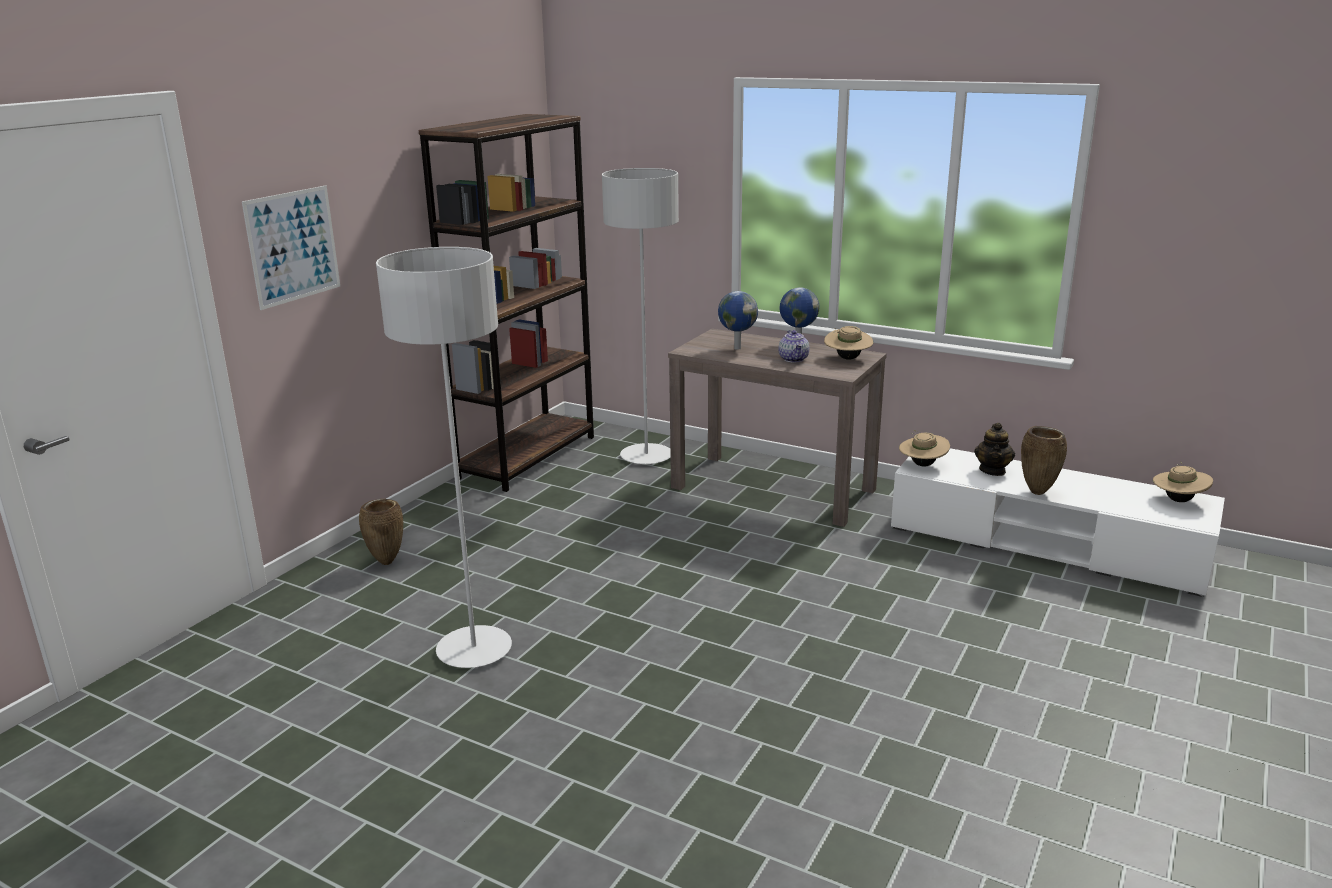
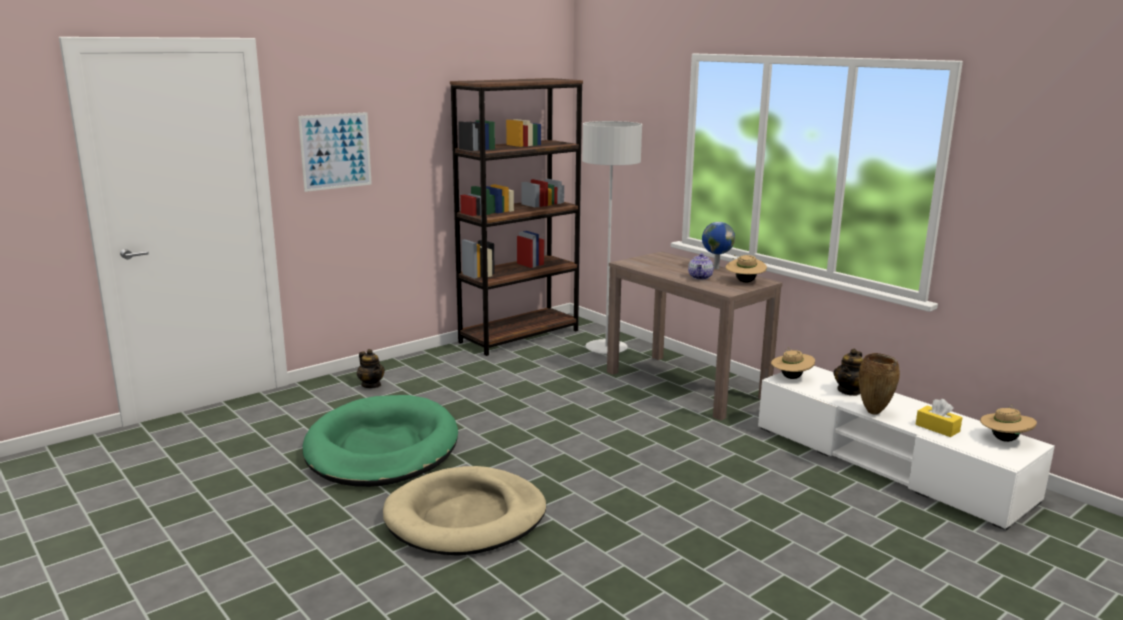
camera: 20 degrees right, 5 degrees down
(387, 562) = (371, 385): brown vase -> teapot
(474, 650) = (382, 448): grey floor lamp -> green dog bed
(656, 721) = (466, 517): none -> beige dog bed
(736, 348) = (664, 265): globe -> none
(1110, 499) = (937, 428): none -> yellow tissue box

